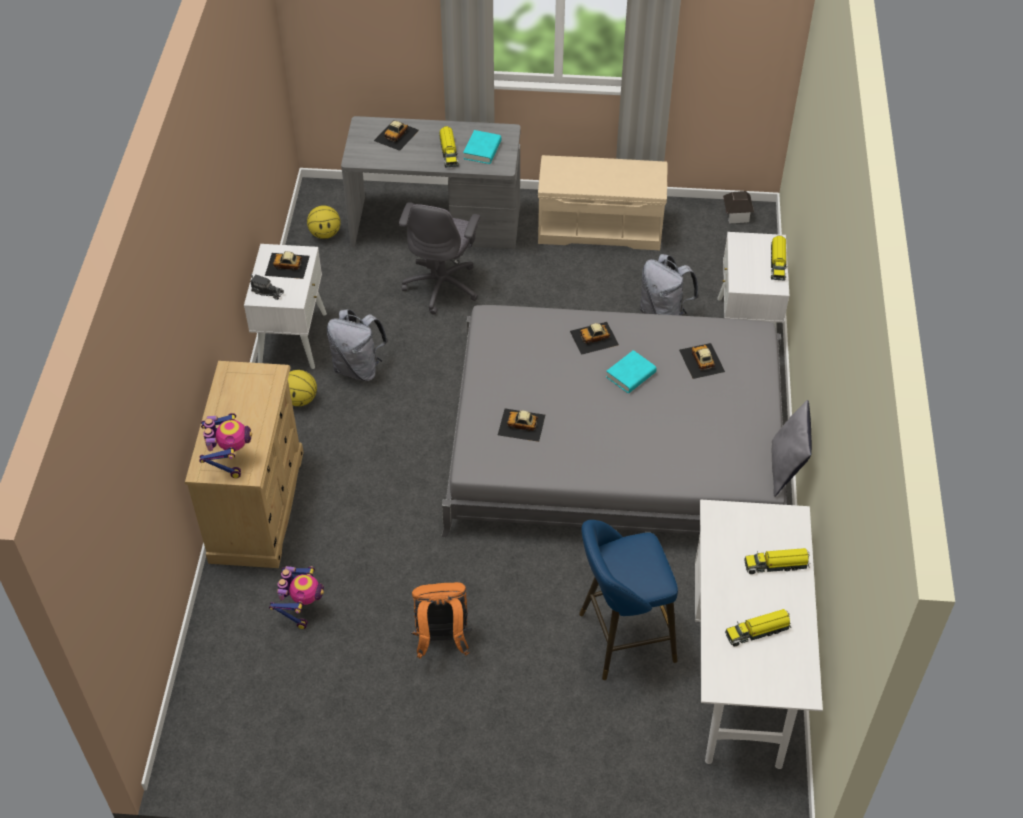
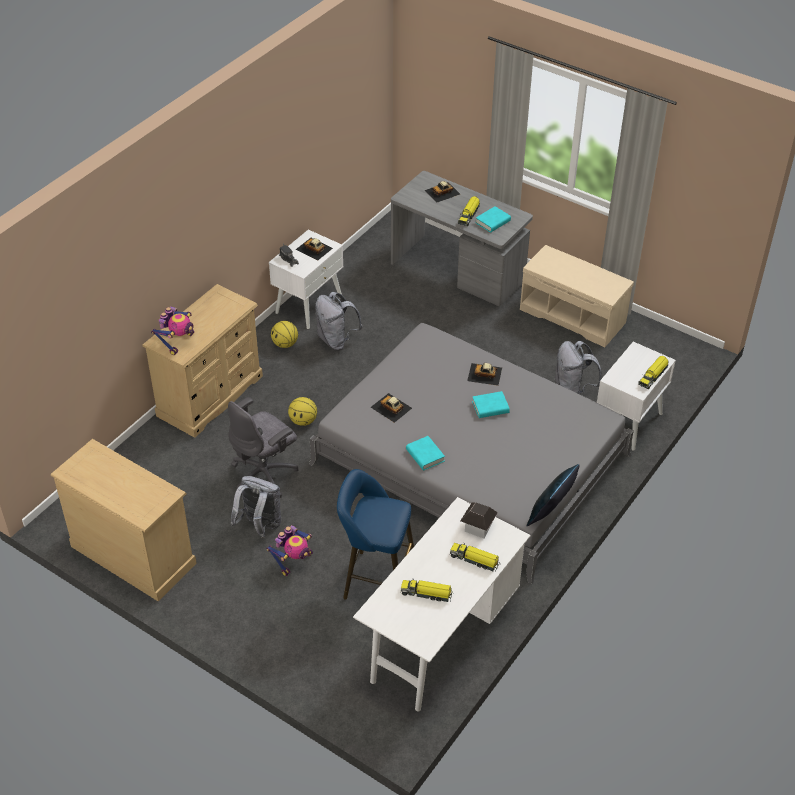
camera: 30 degrees right, 5 degrees down
(301, 607) = (190, 466): toy robot -> toy robot (293, 561)
(316, 754) = (133, 554): none -> beige dresser
(325, 234) = (380, 249): basketball -> basketball (303, 421)
(442, 285) = (432, 311): grey office chair -> grey office chair (265, 475)
(442, 640) = (260, 526): orange backpack -> grey backpack
(603, 465) = (425, 455): none -> turquoise book
(701, 361) = (549, 419): toy car -> none
(736, 215) = (682, 346): toy house -> toy house (478, 527)
(786, 469) = (550, 513): grey pillow -> blue pillow

